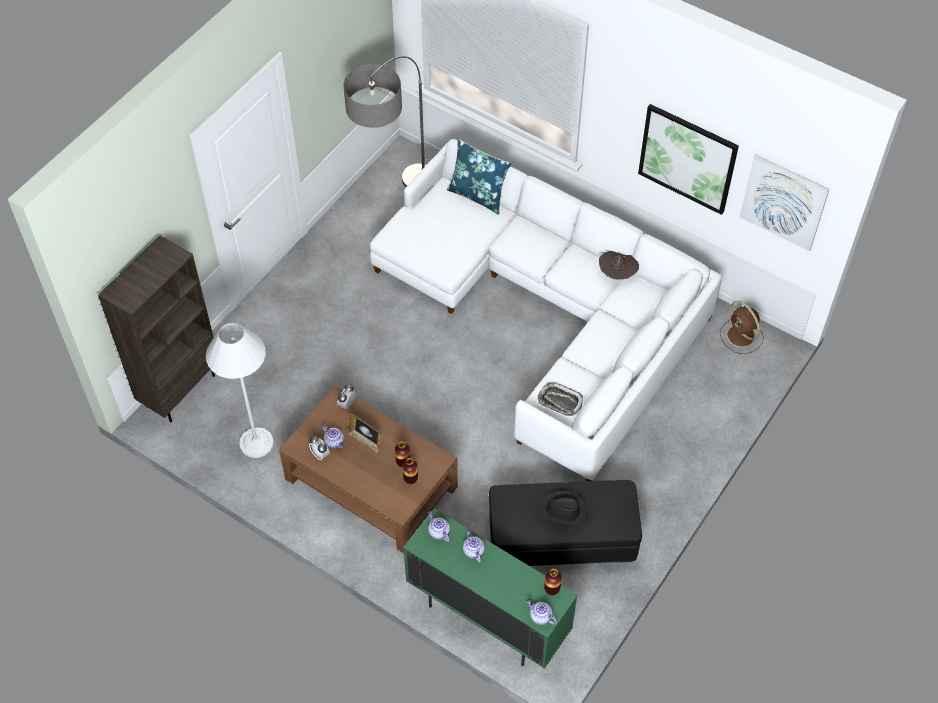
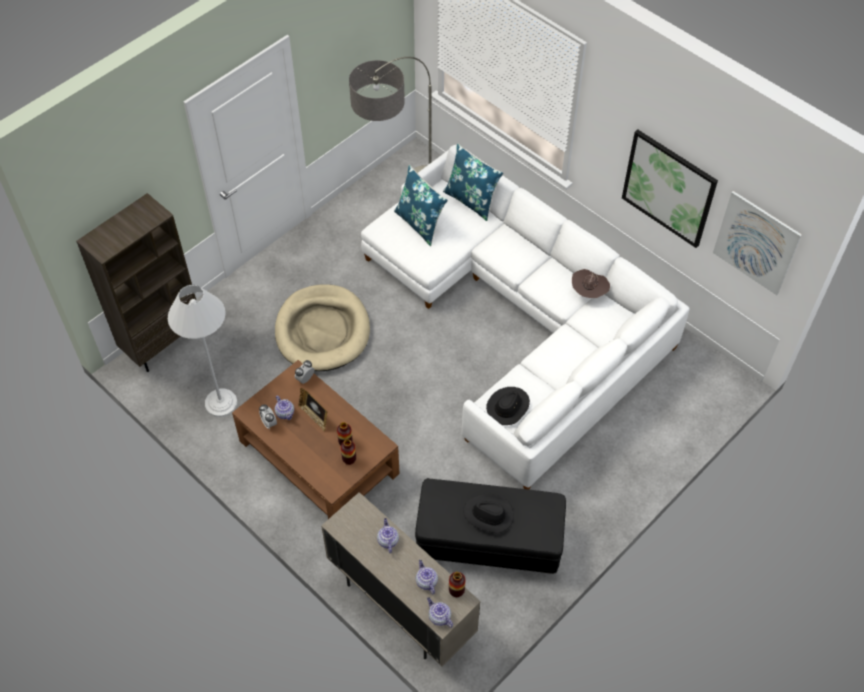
camera: 10 degrees right, 0 degrees up
(346, 352) = (322, 331): none -> beige dog bed
(430, 226) = (420, 223): none -> blue pillow
(438, 532) = (358, 516): teapot -> teapot (426, 581)
(487, 618) = (401, 606): green cabinet -> beige cabinet
(559, 401) = (508, 406): tray -> black hat
(741, 337) = (703, 370): brown fan -> none

